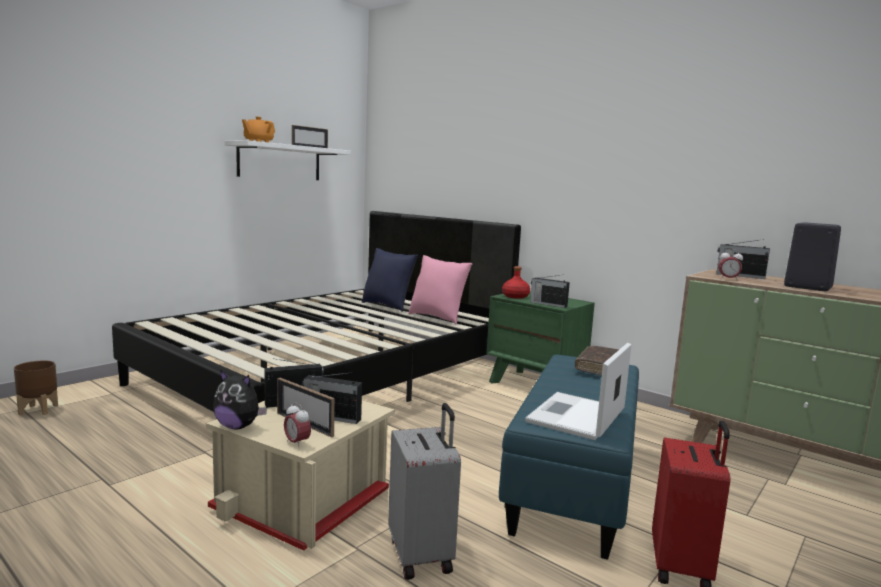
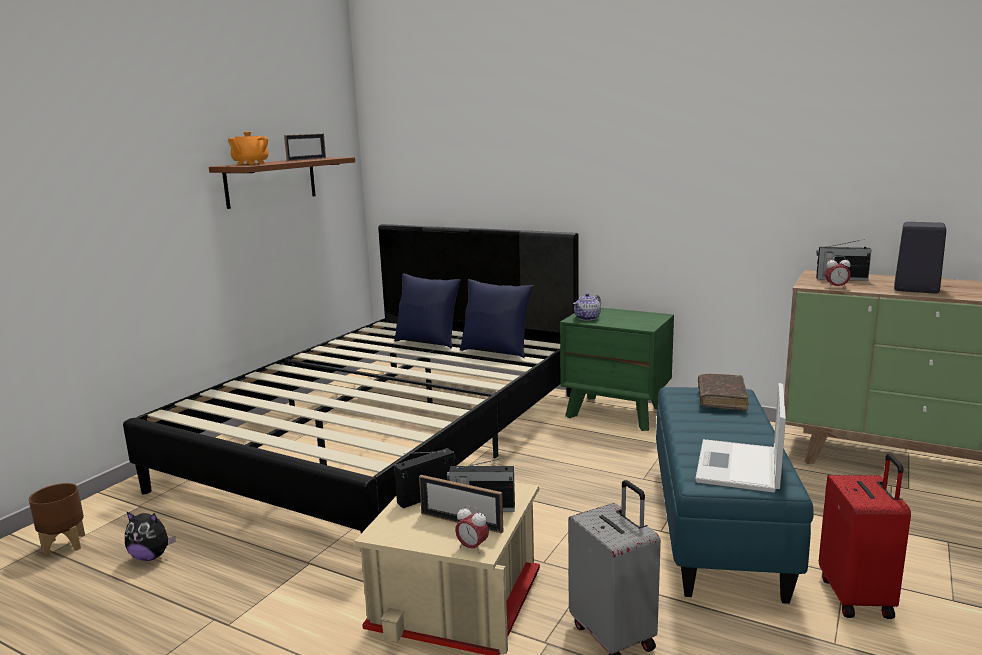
camera: 10 degrees left, 5 degrees up
(238, 426) = (393, 538): plush toy -> plush toy (151, 556)
(280, 162) = (271, 182): white shelf -> brown shelf
(437, 318) = (496, 351): pink pillow -> blue pillow
(515, 296) = (587, 318): red bottle -> teapot
(547, 304) = (629, 325): radio -> none

